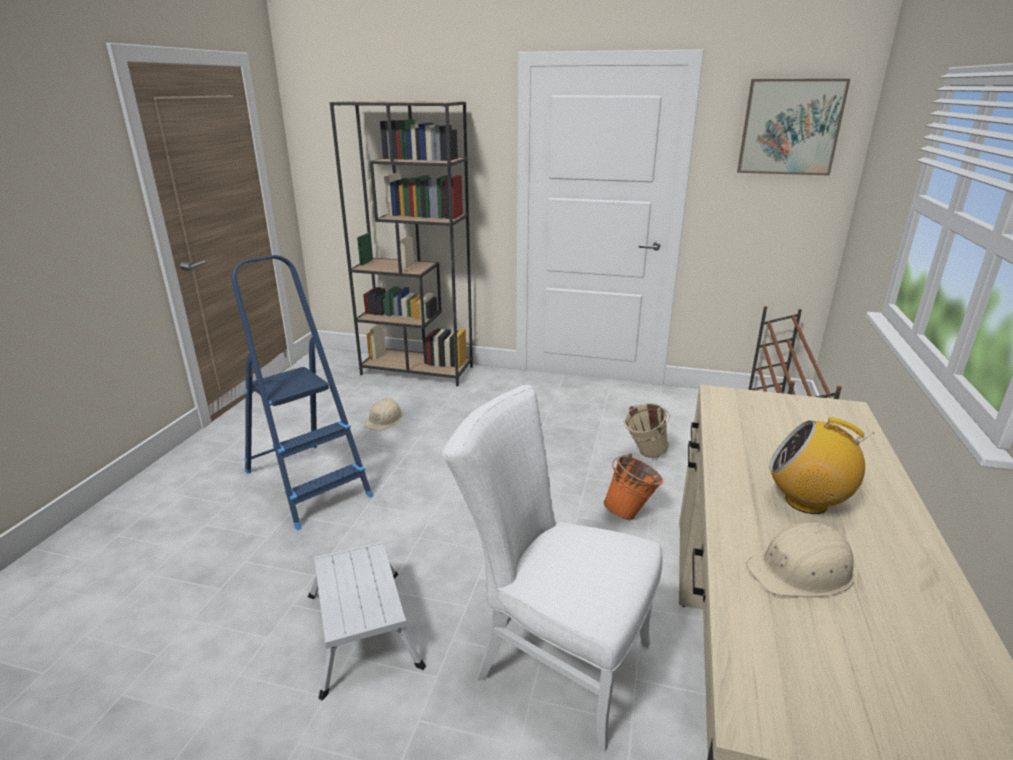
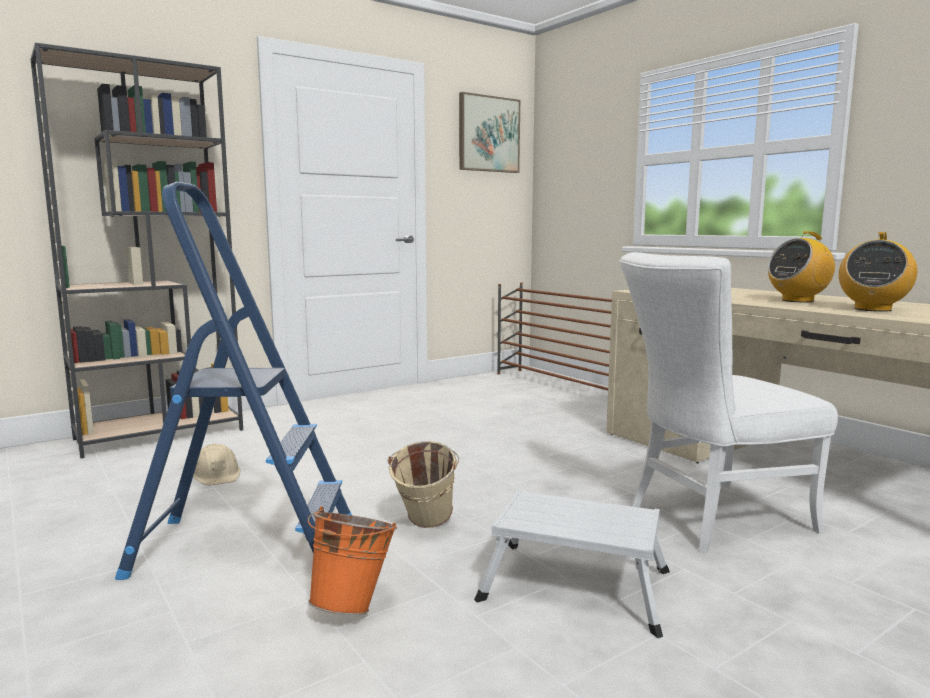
camera: 50 degrees left, 15 degrees down
(631, 513) = (570, 441): orange bucket -> orange bucket (353, 605)
(643, 454) = (505, 415): beige bucket -> beige bucket (424, 526)
(802, 571) = (872, 309): beige hard hat -> radio

